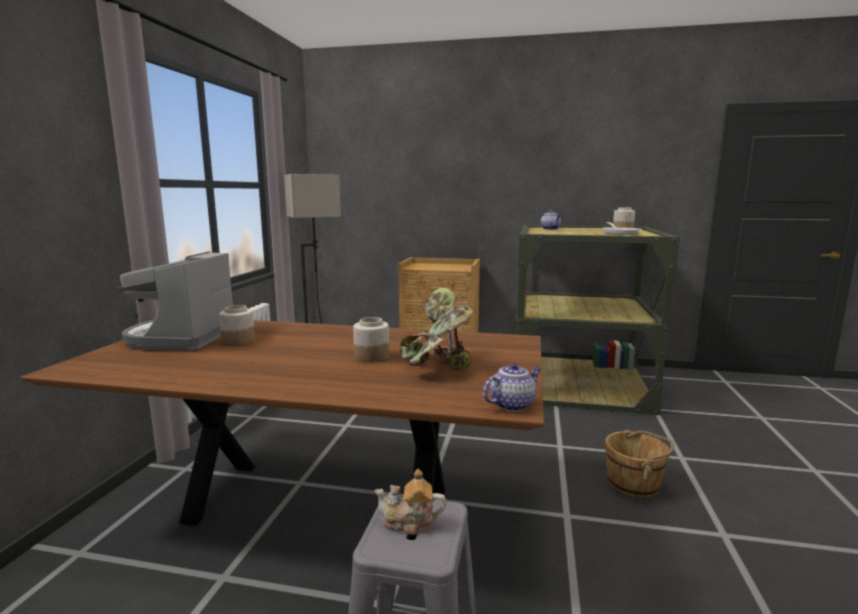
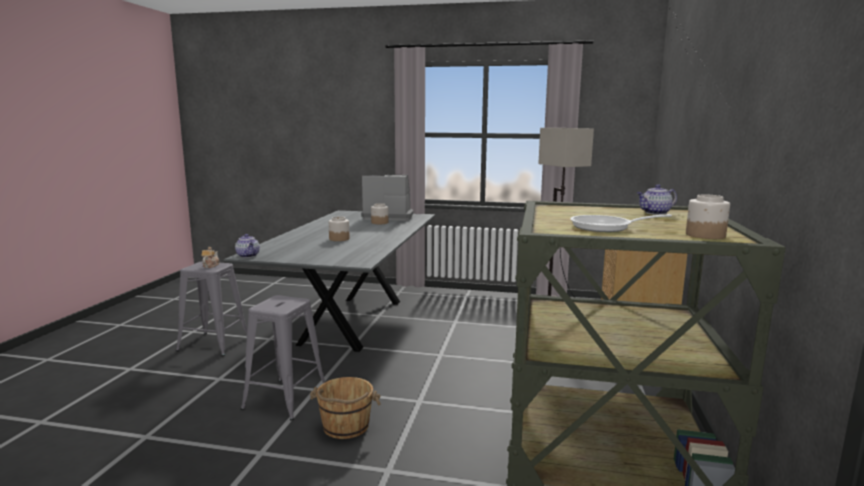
camera: 90 degrees right, 0 degrees up
(320, 506) = (353, 321): brown dining table -> grey dining table
(436, 365) = (315, 247): potted plant -> none
(603, 537) = (285, 399): none -> grey stool

